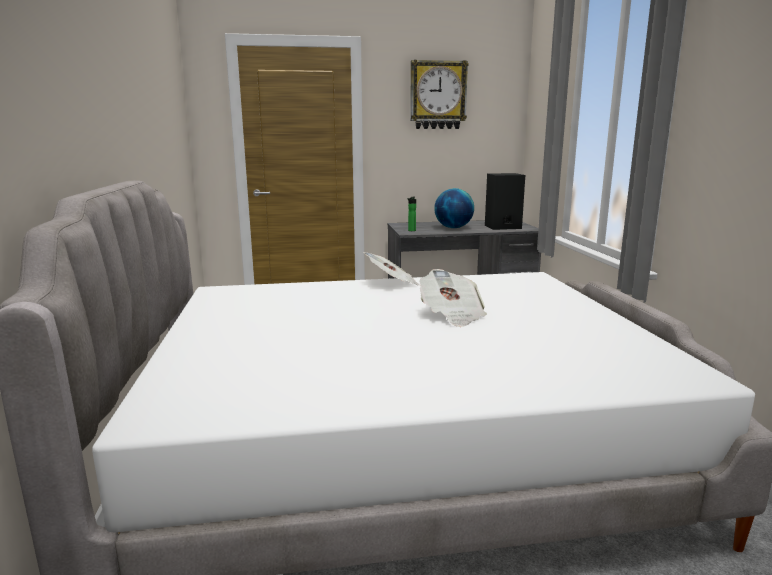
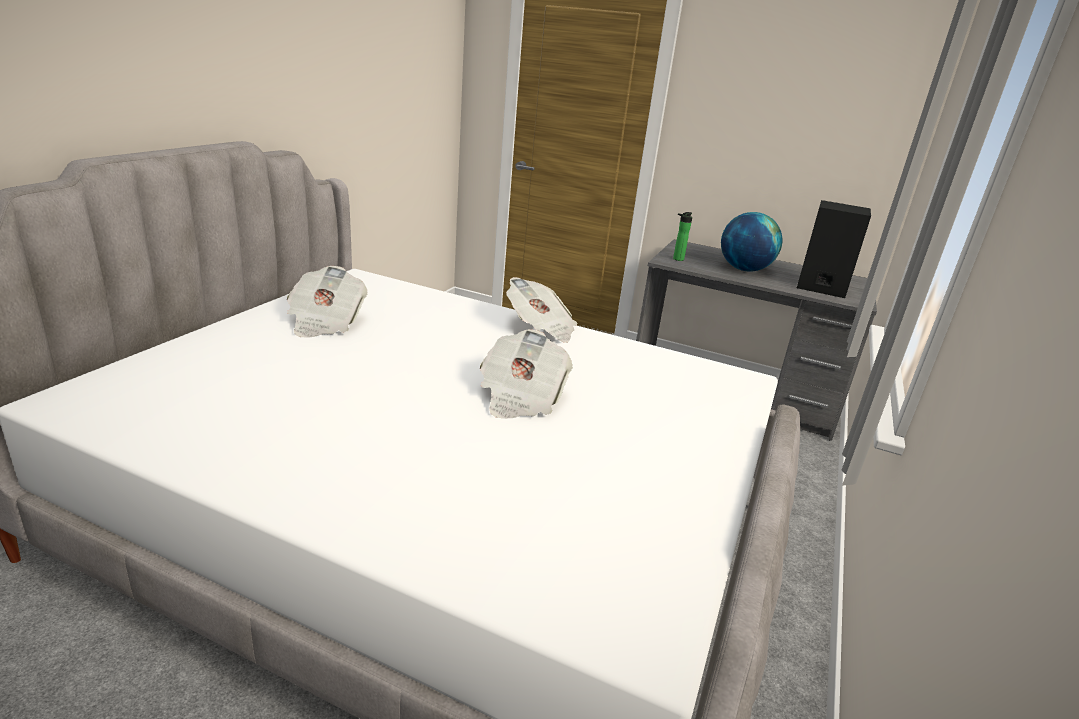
camera: 30 degrees right, 10 degrees up
(250, 318) = (325, 322): none -> newspaper
(438, 95) = (788, 64): wall clock -> none

